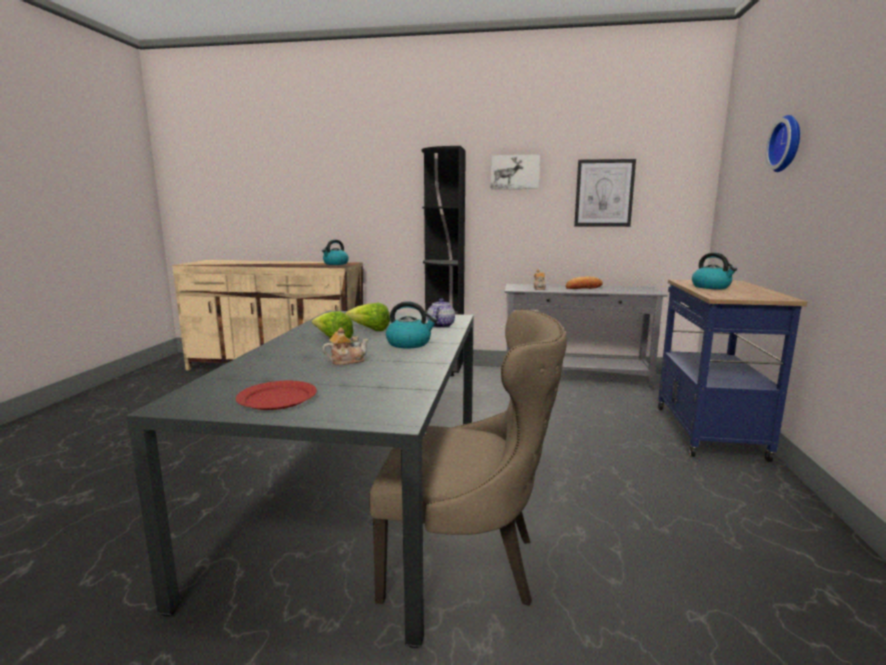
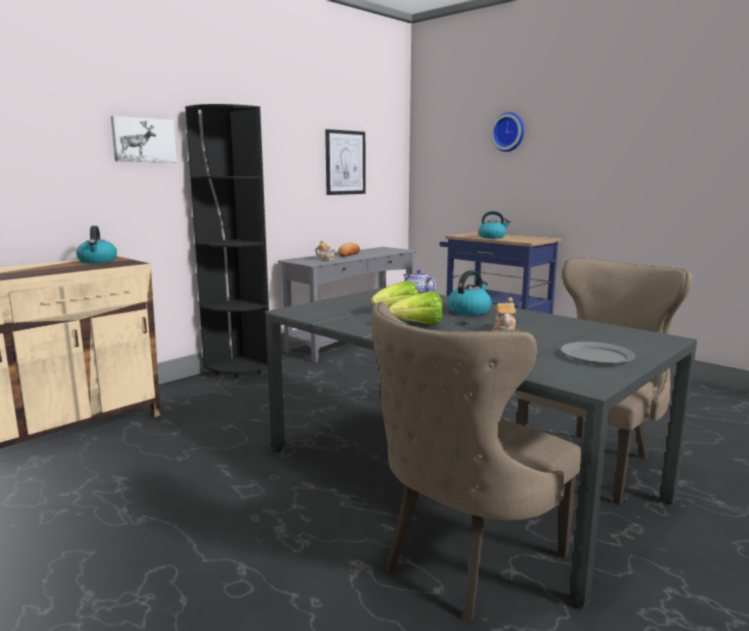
camera: 55 degrees left, 0 degrees up
(214, 537) = (465, 561): none -> beige chair
(277, 398) = (596, 356): red plate -> grey plate
(515, 172) = (275, 138): picture -> picture (143, 140)

